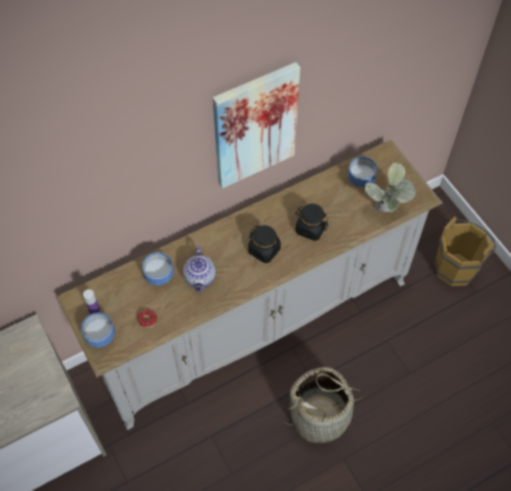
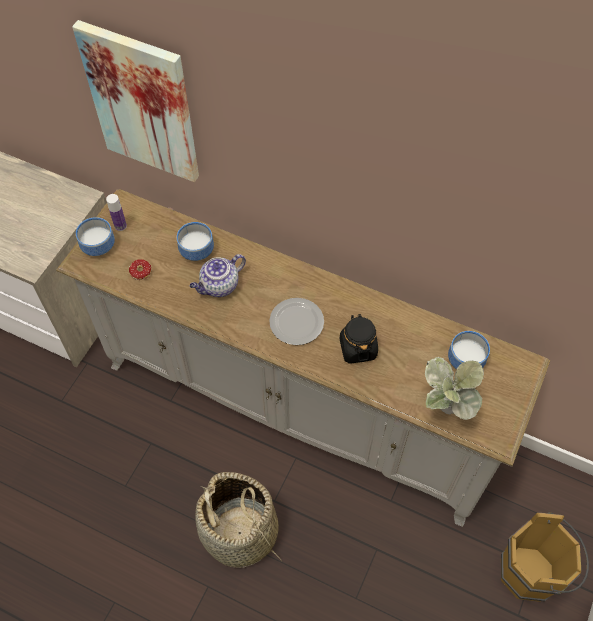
camera: 55 degrees right, 0 degrees up
(254, 125) = (370, 186): picture -> picture (142, 103)
(264, 250) = (296, 322): black jar -> plate

